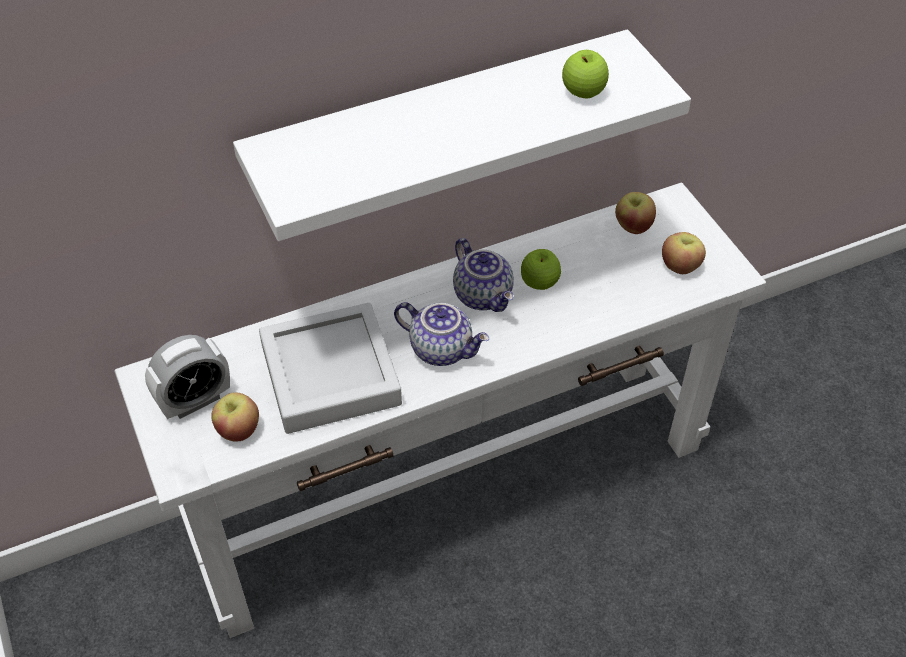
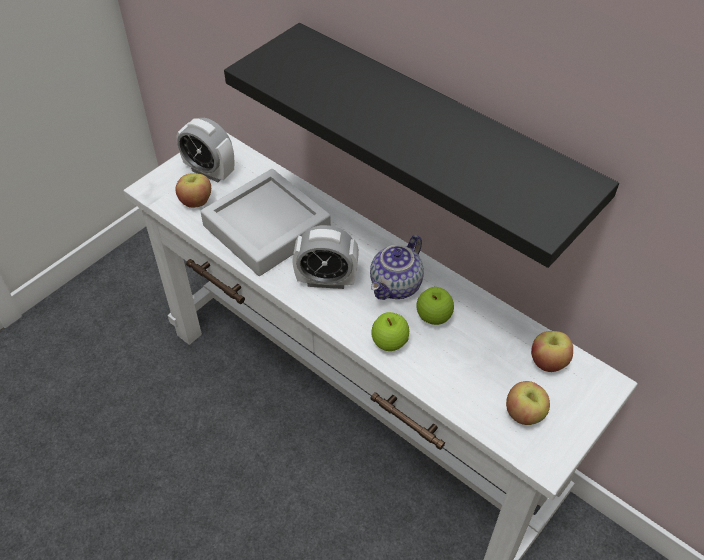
camera: 65 degrees right, 0 degrees up
(440, 123) = (439, 131): white shelf -> black shelf
(442, 349) = (326, 280): teapot -> alarm clock
(583, 93) = (497, 178): apple -> apple (389, 343)

